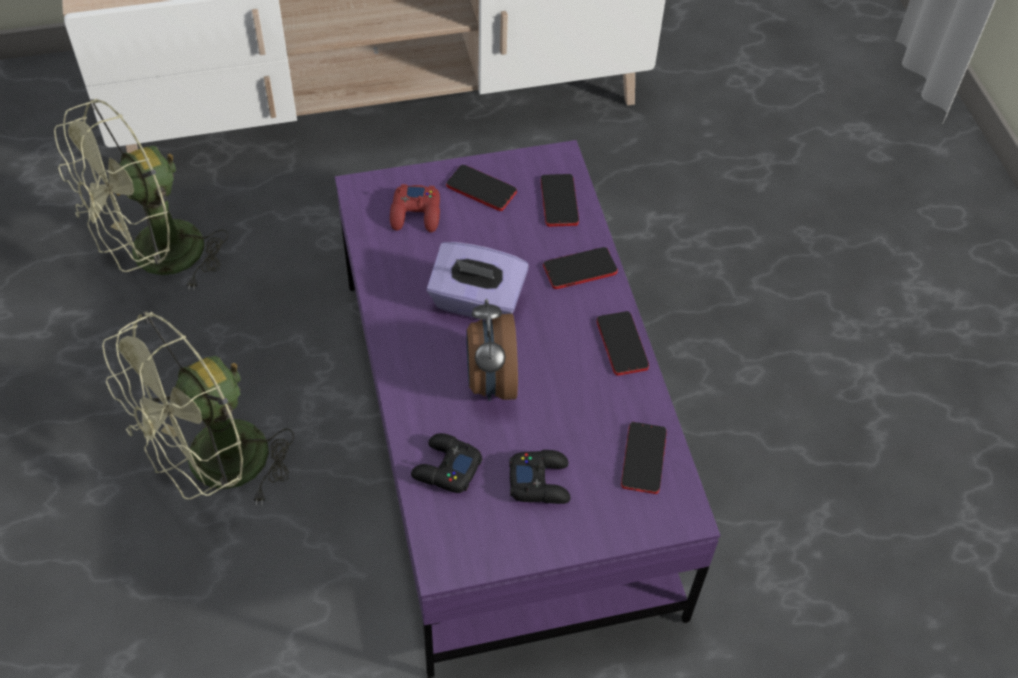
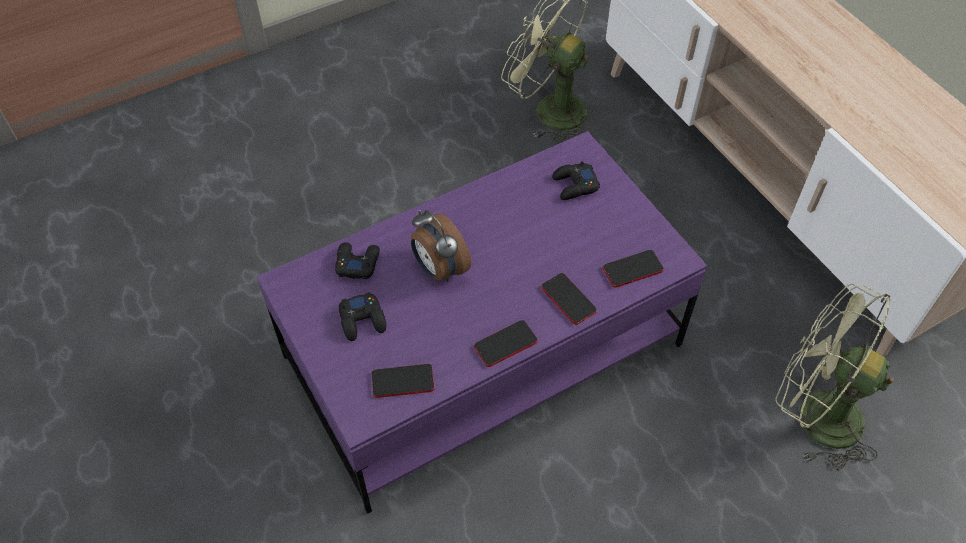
camera: 75 degrees right, 0 degrees up
(214, 469) = (400, 195): green fan -> green fan (814, 415)
(416, 214) = (575, 185): red game controller -> black game controller
(477, 302) = (507, 243): purple tissue box -> none
(481, 189) = (619, 217): phone -> none
(490, 381) = (439, 269): alarm clock -> alarm clock turned 105 degrees counterclockwise

